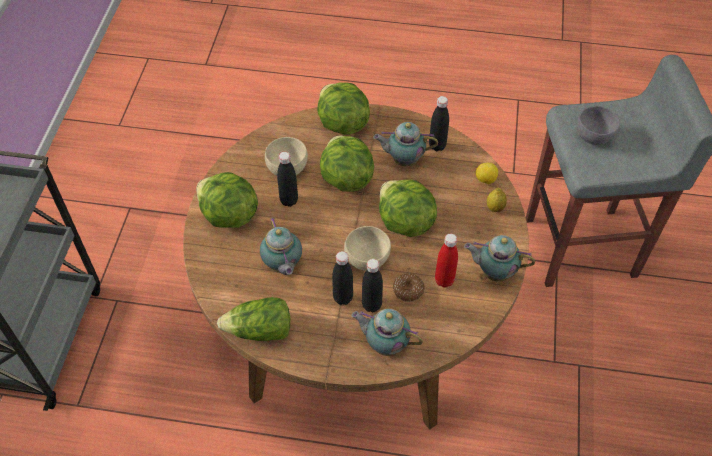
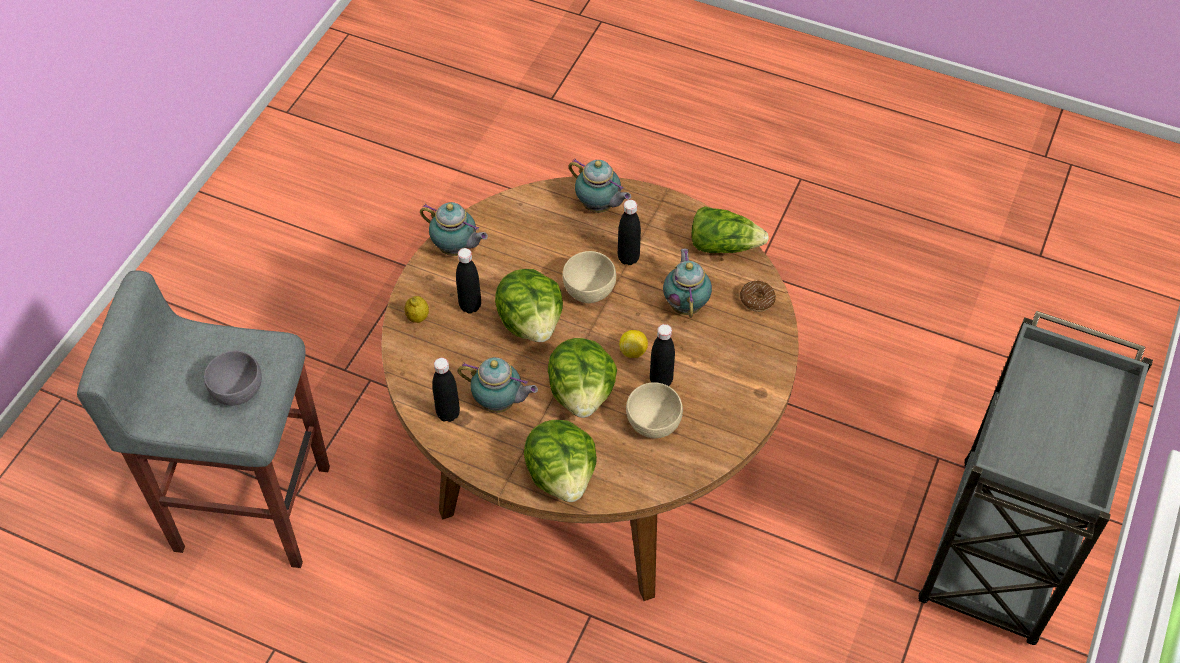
camera: 165 degrees left, 0 degrees up
(228, 216) = (738, 377): lettuce -> none
(371, 305) = (600, 245): black bottle -> black bottle (470, 306)
(408, 290) = (556, 251): donut -> donut (757, 300)
(444, 280) = (514, 252): red bottle -> none
(485, 180) = (411, 353): lemon -> lemon (633, 351)

